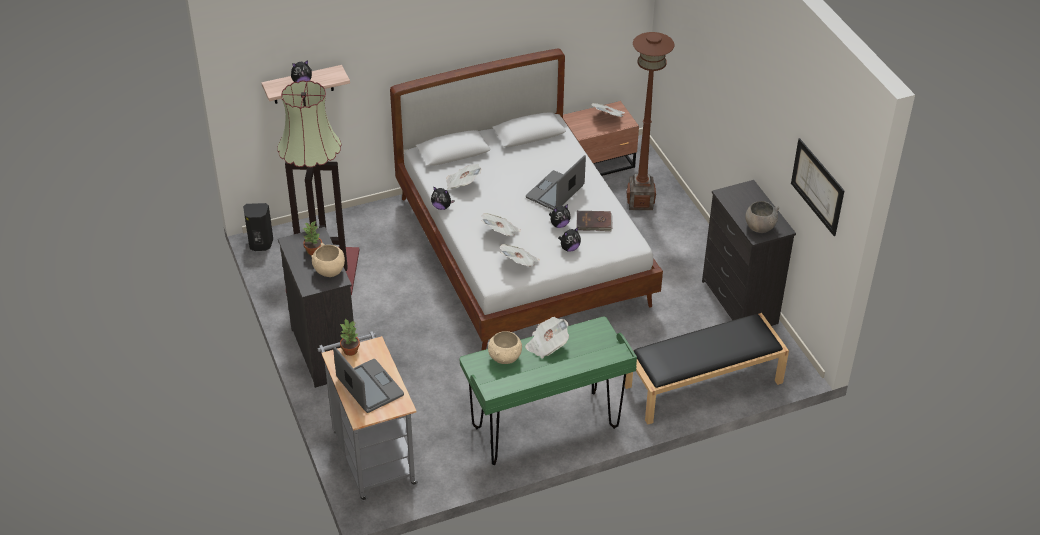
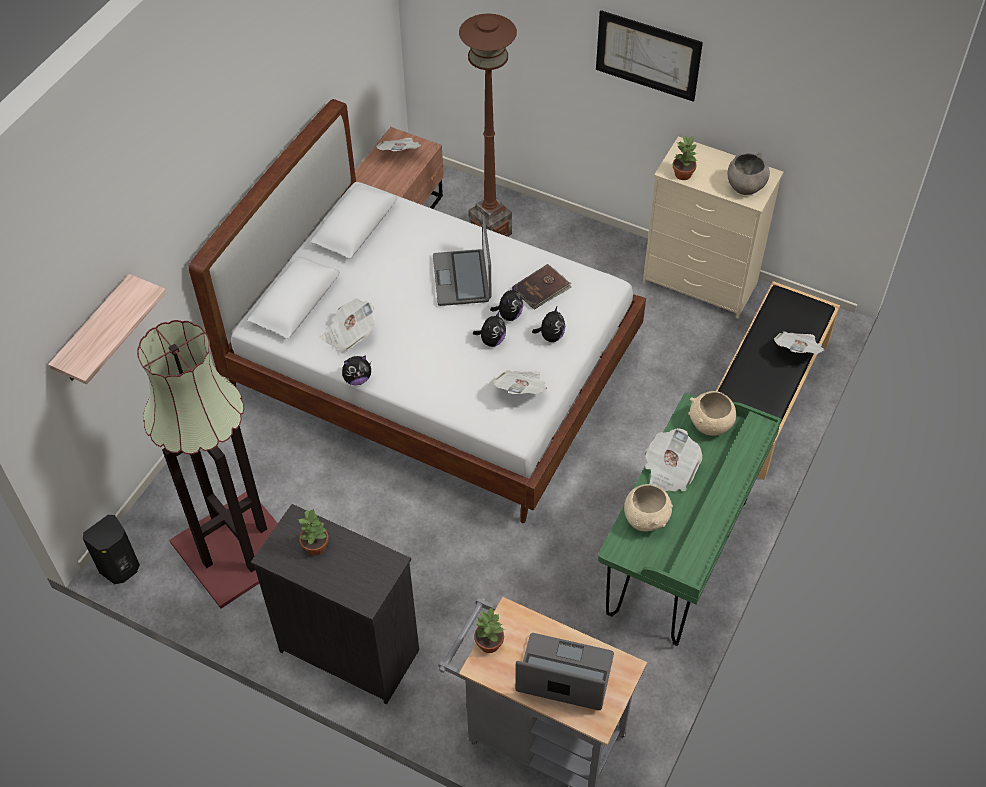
camera: 40 degrees left, 10 degrees up
(302, 82) = (105, 330): plush toy -> plush toy (491, 340)
(329, 271) = (366, 560): beige bowl -> beige bowl (710, 425)
(501, 232) = (460, 367): newspaper -> newspaper (797, 351)
(730, 200) = (683, 174): none -> potted plant
(739, 303) = (700, 283): black dresser -> beige dresser
(817, 186) = (823, 104): picture -> picture (647, 55)

